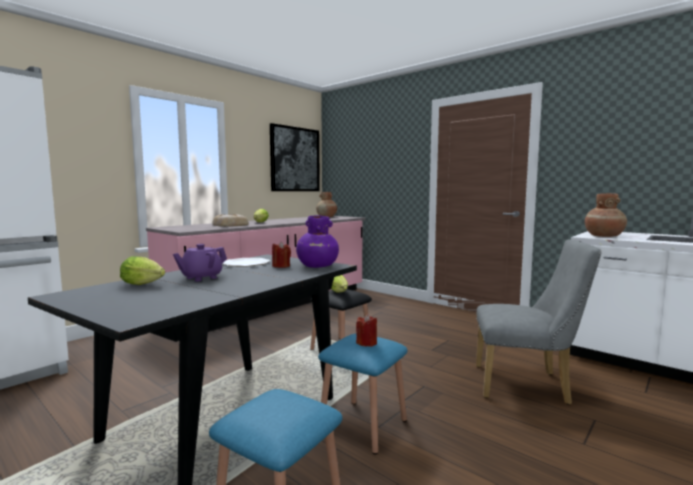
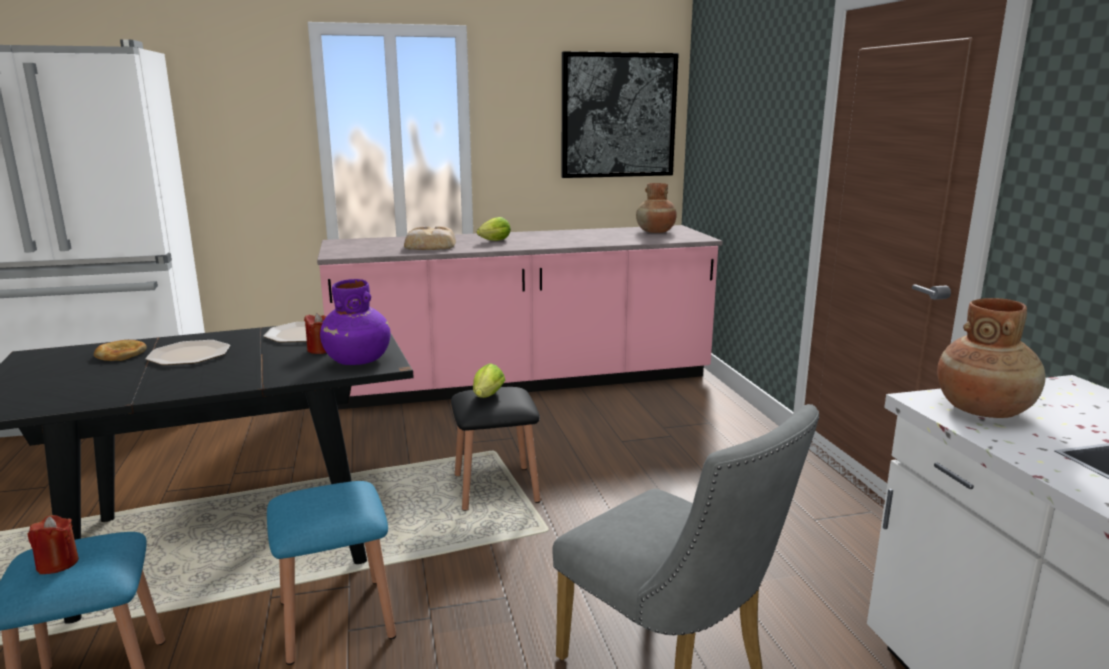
camera: 35 degrees right, 10 degrees up
(144, 284) = (121, 354): lettuce -> bread
(201, 278) = (190, 354): purple teapot -> plate
(367, 343) = (322, 504): red candle -> red candle (57, 564)

